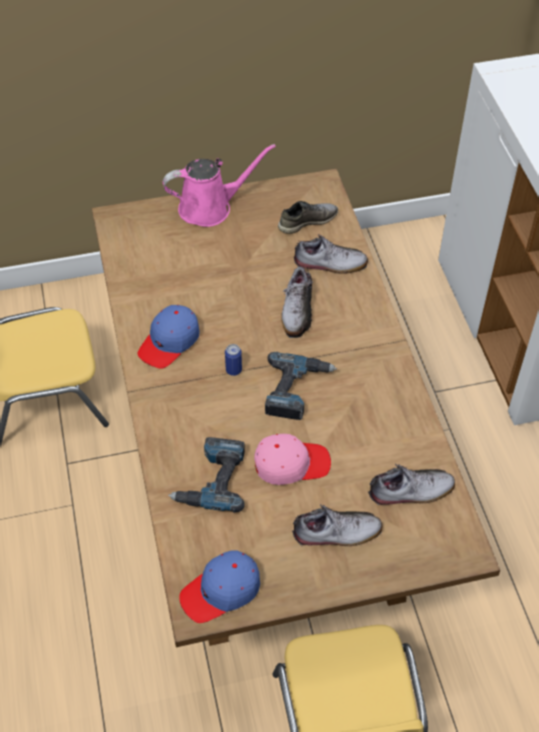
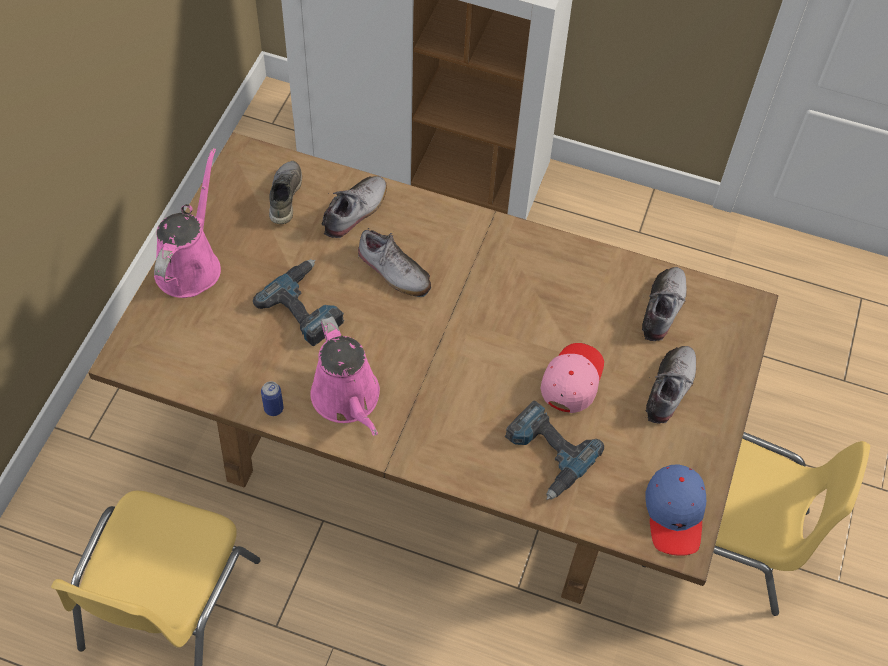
camera: 60 degrees left, 5 degrees up
(169, 342) = (348, 400): blue cap -> pink watering can
(233, 370) = (427, 364): can -> can (273, 408)
(296, 390) = (490, 327): power drill -> power drill (307, 306)

